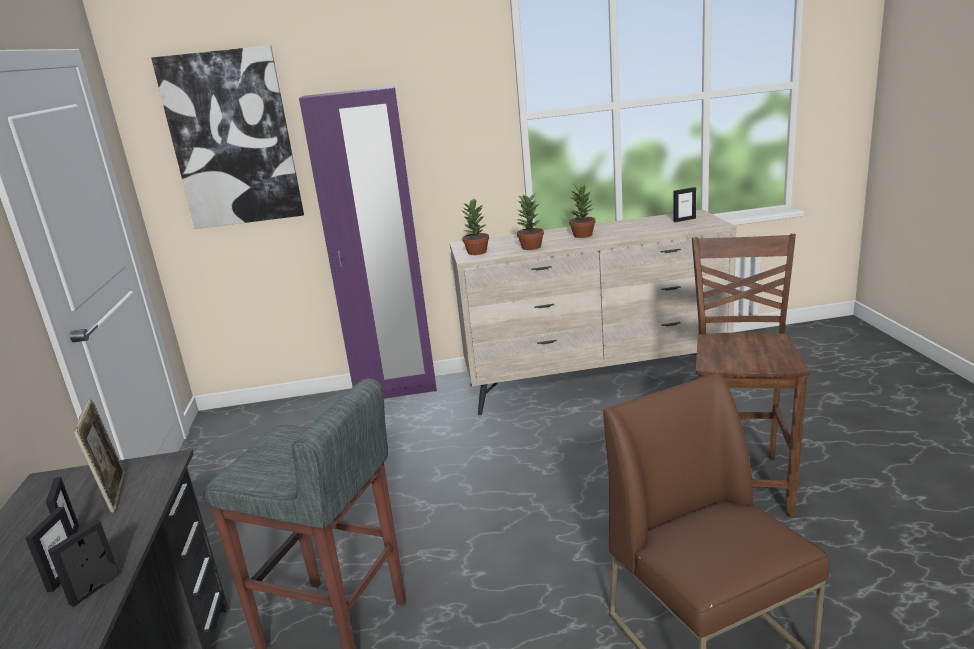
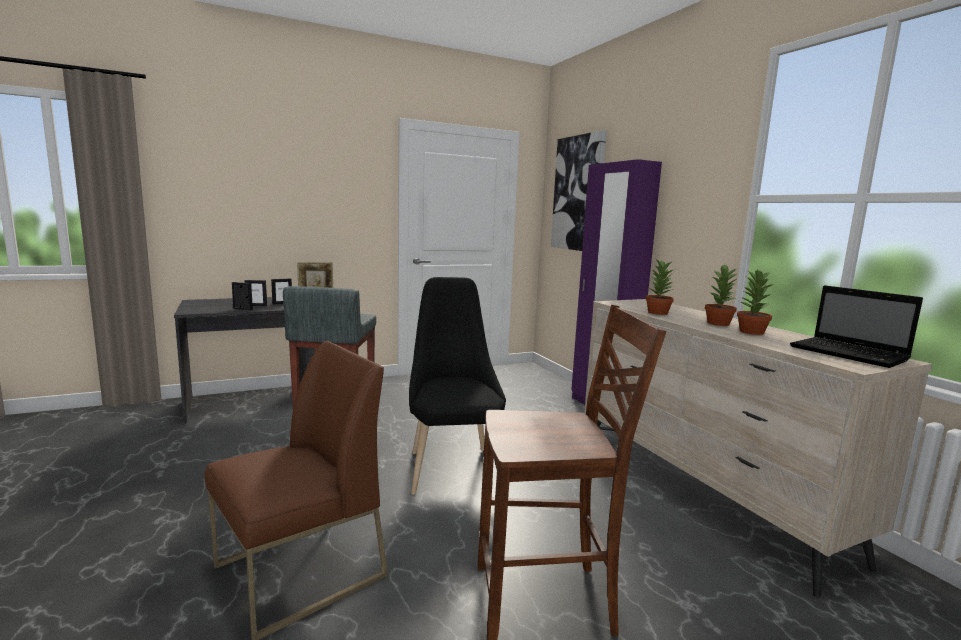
camera: 70 degrees right, 10 degrees down
(476, 252) = (627, 303): potted plant -> potted plant (750, 332)
(503, 512) = (452, 466): none -> black chair
(684, 220) = (850, 354): picture frame -> laptop

